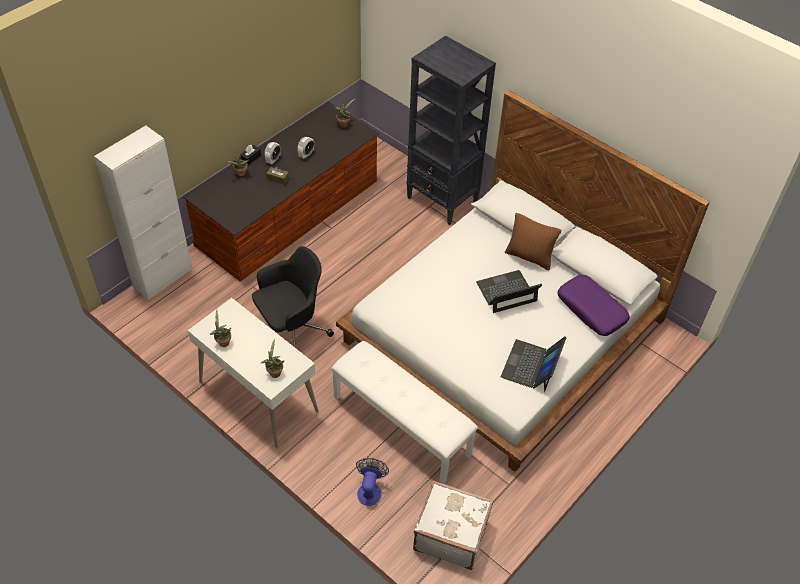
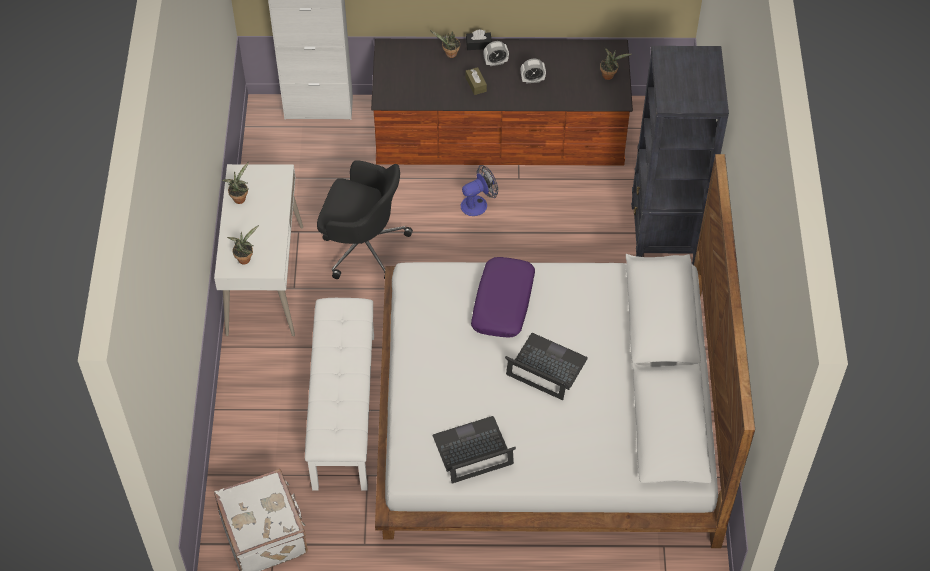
camera: 50 degrees right, 5 degrees up
(370, 489) = (252, 437): fan -> fan (478, 203)
(529, 257) = (617, 354): brown pillow -> none
(592, 310) = (604, 455): purple pillow -> purple pillow (503, 303)

